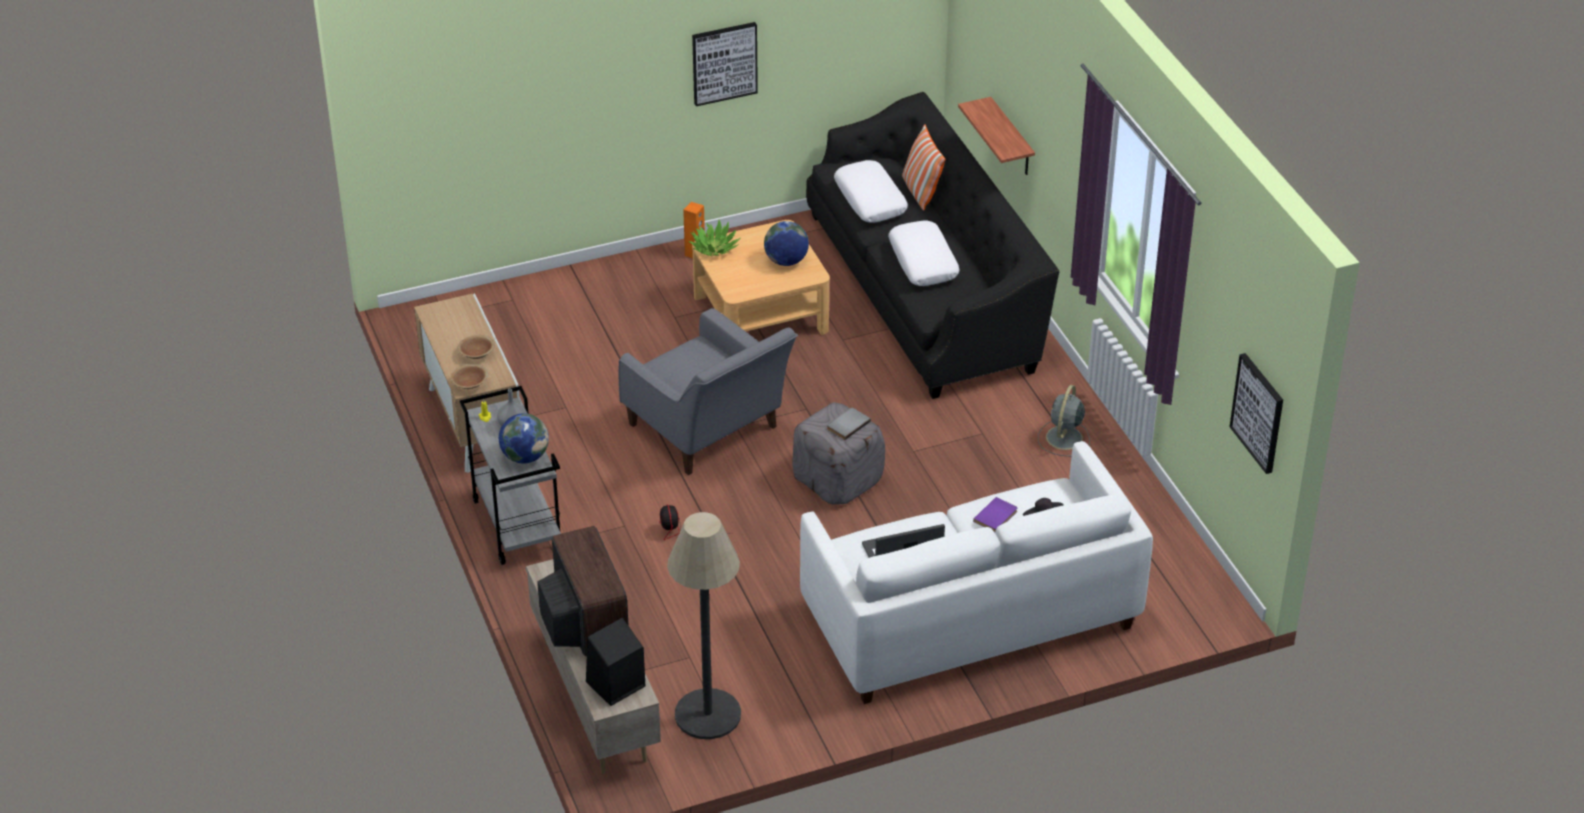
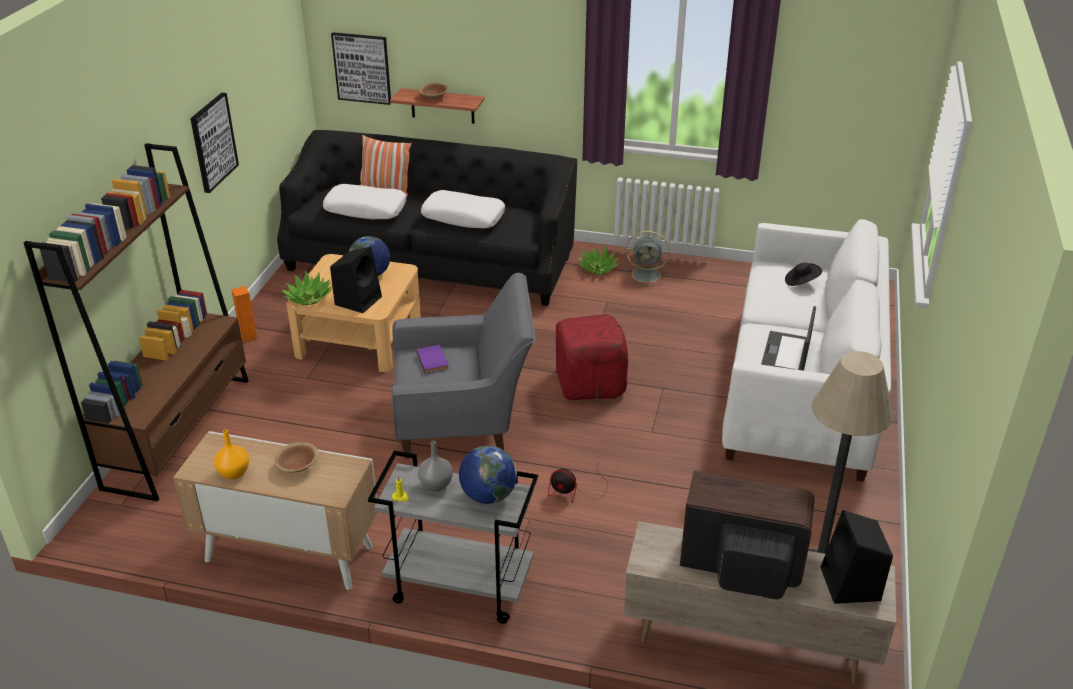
camera: 55 degrees left, 5 degrees down
(442, 330) = (234, 473): none -> orange vase
(470, 384) = (335, 489): brown bowl -> brown bowl (434, 97)
(544, 292) = (179, 432): none -> brown bookcase
(741, 275) = (358, 300): none -> black speaker
(837, 479) = (589, 382): grey ottoman -> red ottoman
(847, 424) = (594, 325): grey book -> none
(996, 517) = (782, 299): purple book -> purple book (433, 360)
(1037, 401) = (597, 268): none -> potted plant
(1063, 439) = (647, 275): grey fan -> grey fan turned 45 degrees counterclockwise
(1258, 412) = (880, 116): picture -> picture (362, 68)

